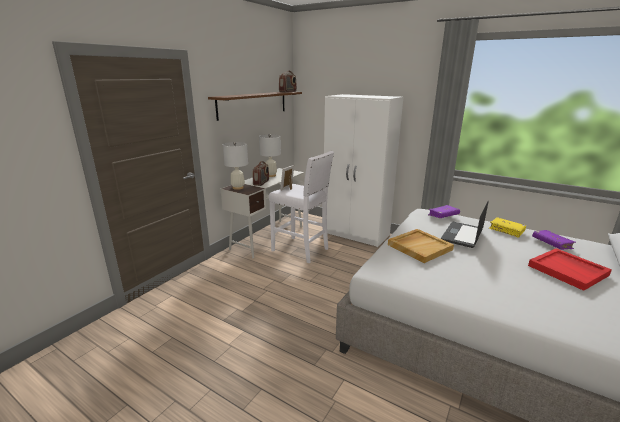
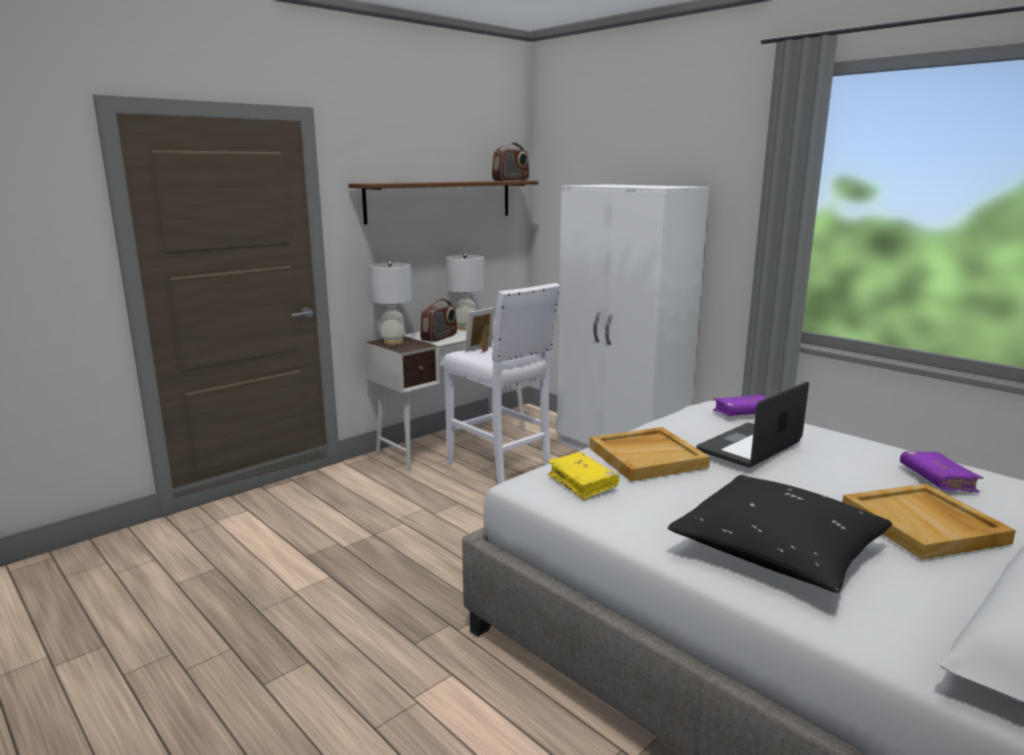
camera: 15 degrees right, 5 degrees down
(506, 230) = (858, 449): yellow book -> yellow book (582, 483)
(522, 295) = (777, 550): none -> black pillow
(568, 270) = (924, 525): red tray -> beige tray

